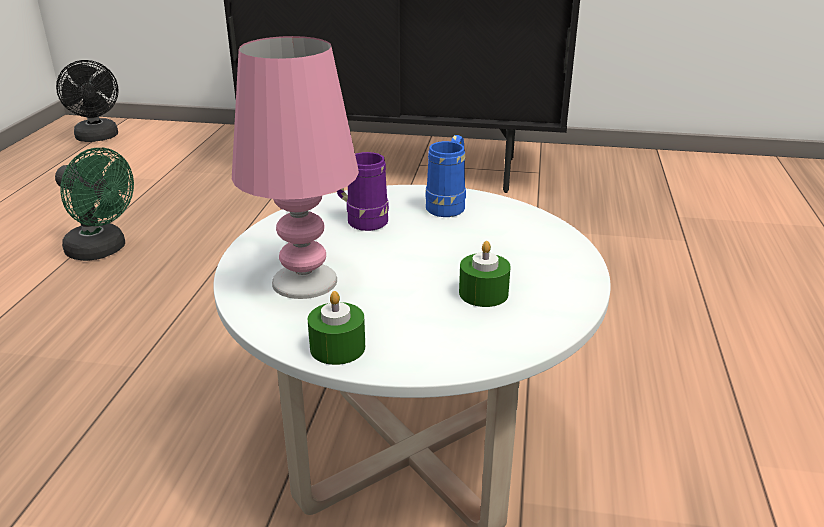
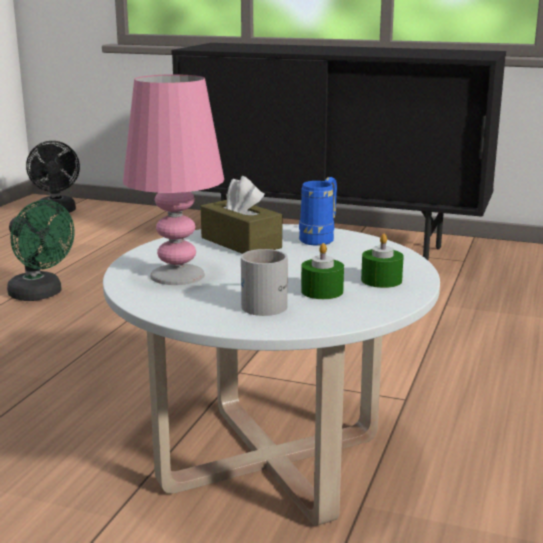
camera: 10 degrees right, 10 degrees down
(337, 347) = (187, 313): green candle -> green candle (381, 280)
(361, 219) = (241, 243): purple mug -> brown tissue box
(429, 320) = (268, 303): none -> white mug

